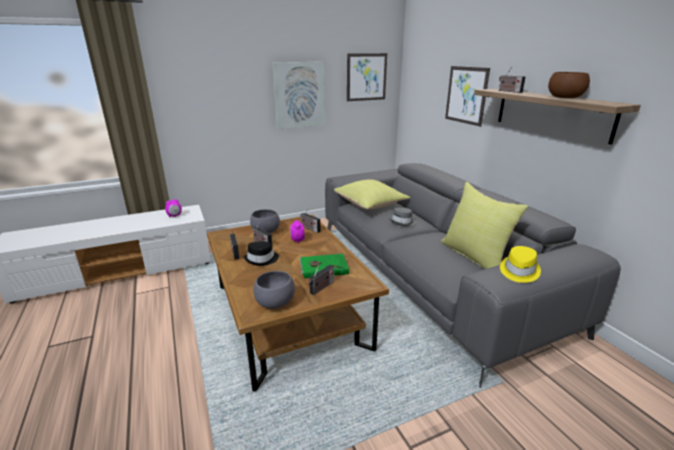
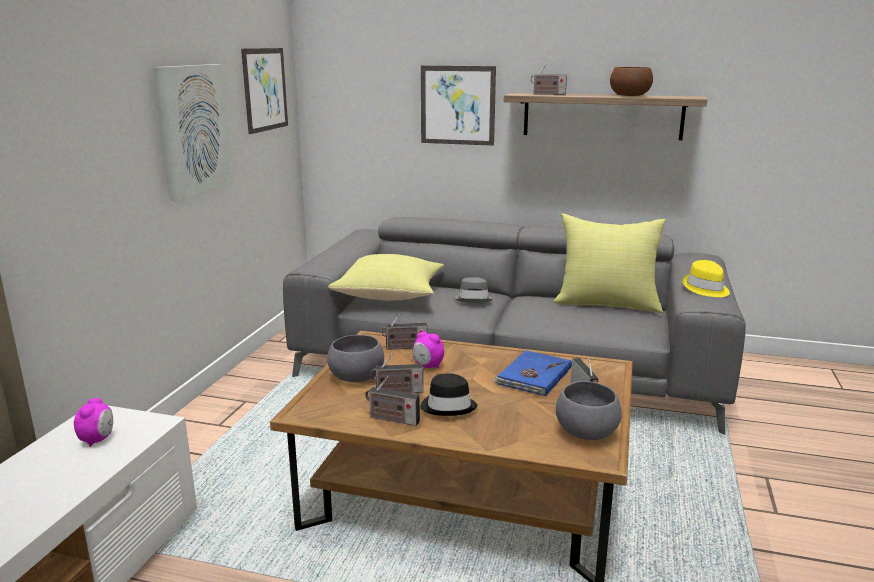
camera: 50 degrees left, 5 degrees down
(323, 267) = (533, 376): green book -> blue book

